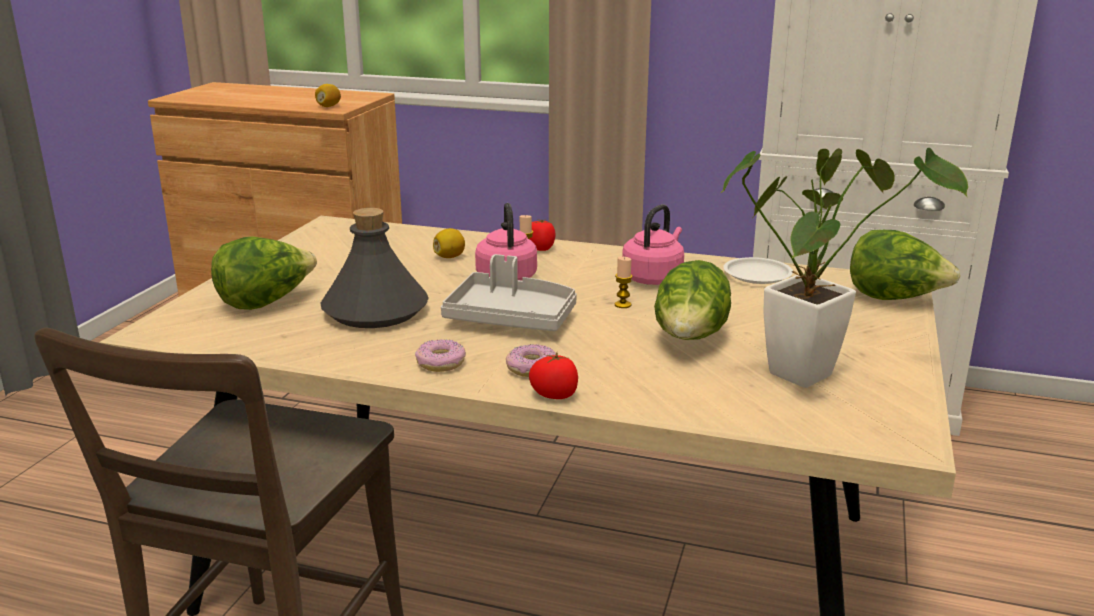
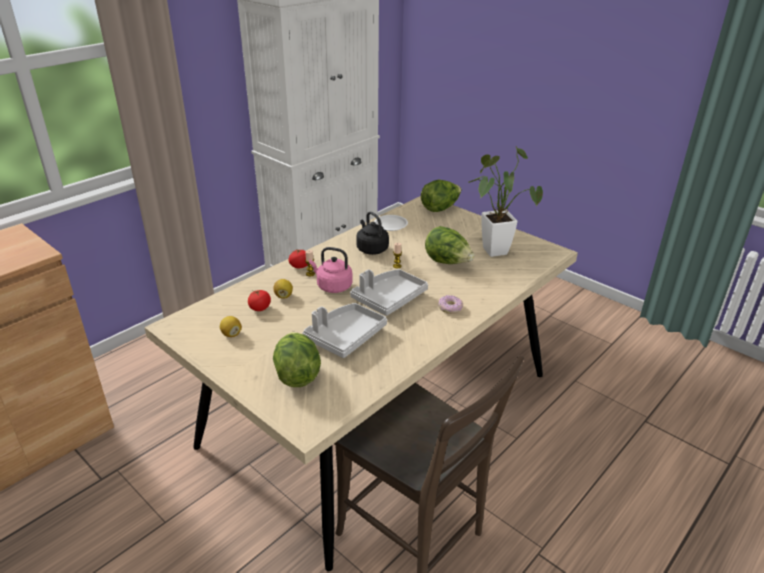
camera: 65 degrees left, 10 degrees up
(328, 106) = (27, 255): lemon -> lemon (231, 334)
(376, 311) = (345, 337): grey bottle -> grey tray
(440, 363) = (427, 331): donut -> none
(555, 394) = (479, 309): tomato -> tomato (260, 308)
(654, 278) = (371, 249): pink kettle -> black kettle

